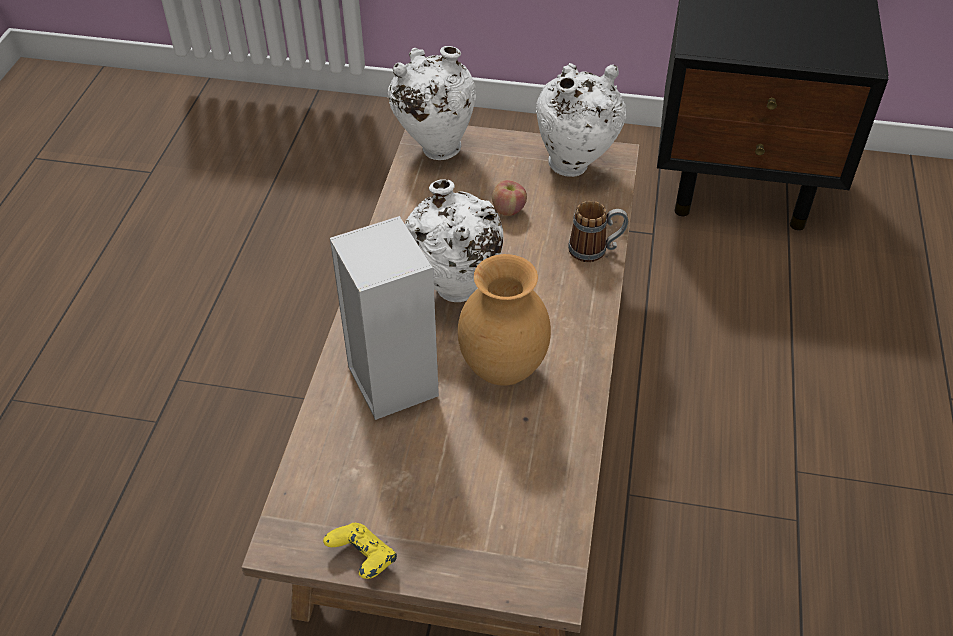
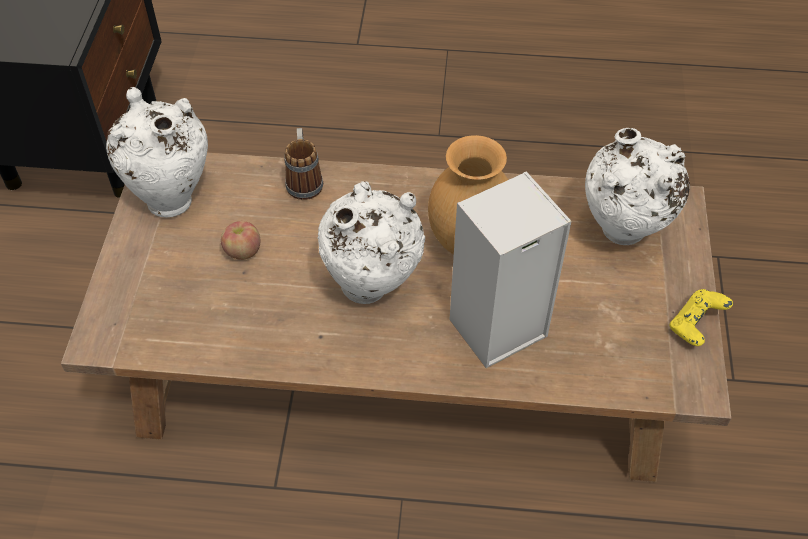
camera: 95 degrees left, 5 degrees up
(434, 148) = (128, 328): white vase -> white vase (622, 235)

